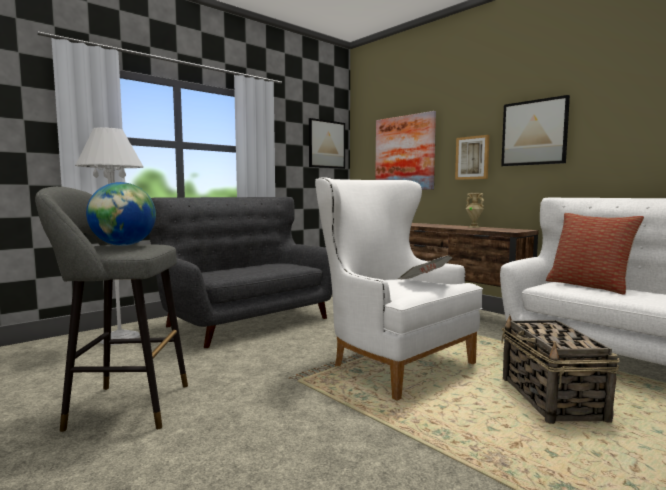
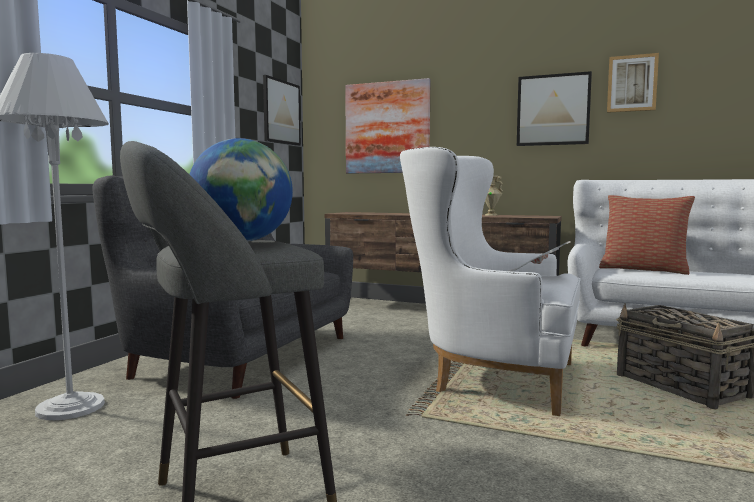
camera: 25 degrees left, 0 degrees up
(472, 158) = (479, 136): picture -> picture (632, 83)

